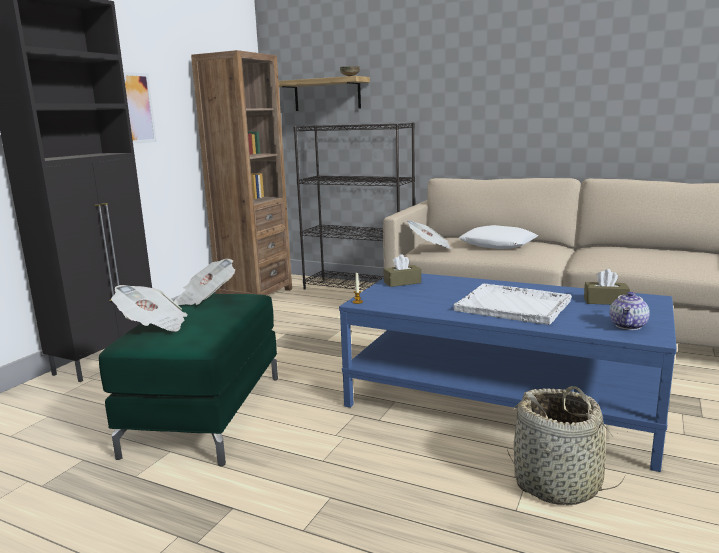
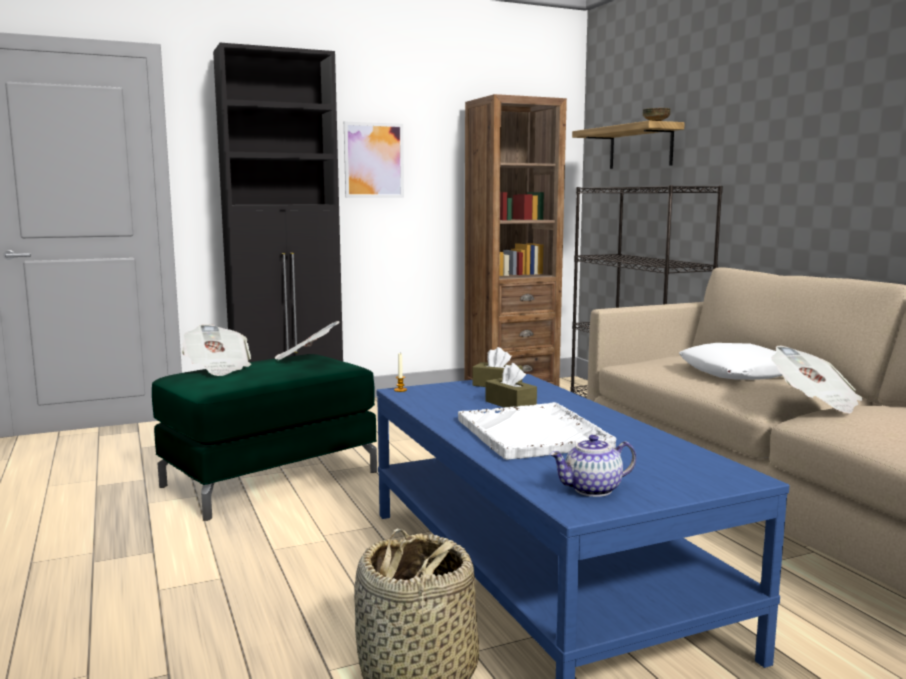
camera: 40 degrees right, 5 degrees down
(429, 247) = (644, 359): newspaper -> newspaper (815, 402)
(605, 301) = (662, 461): brown tissue box -> brown tissue box (510, 404)

